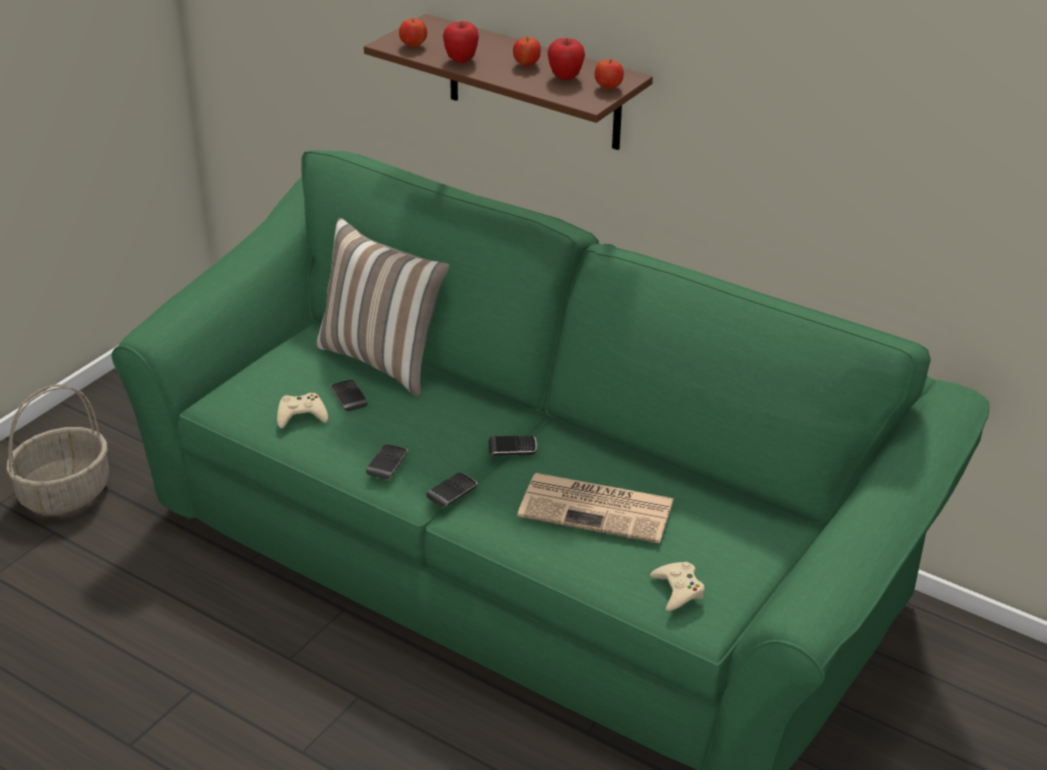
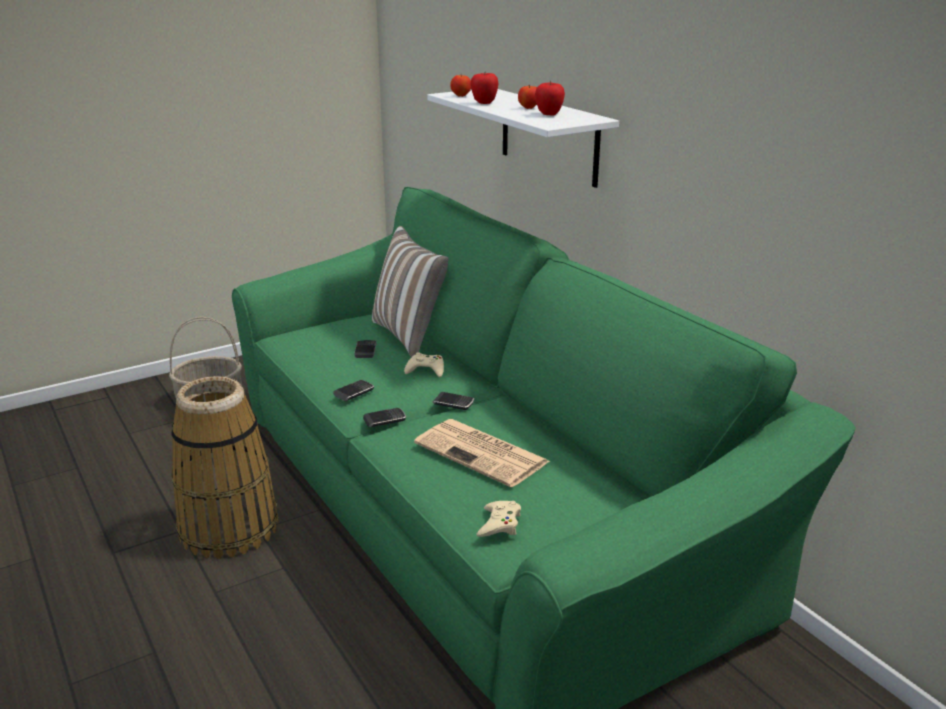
camera: 25 degrees right, 10 degrees down
(249, 668) = (228, 527): none -> basket
(301, 415) = (324, 354): beige game controller -> beige game controller (426, 369)
(534, 83) = (549, 136): brown shelf -> white shelf
(608, 87) = (575, 121): apple -> none

